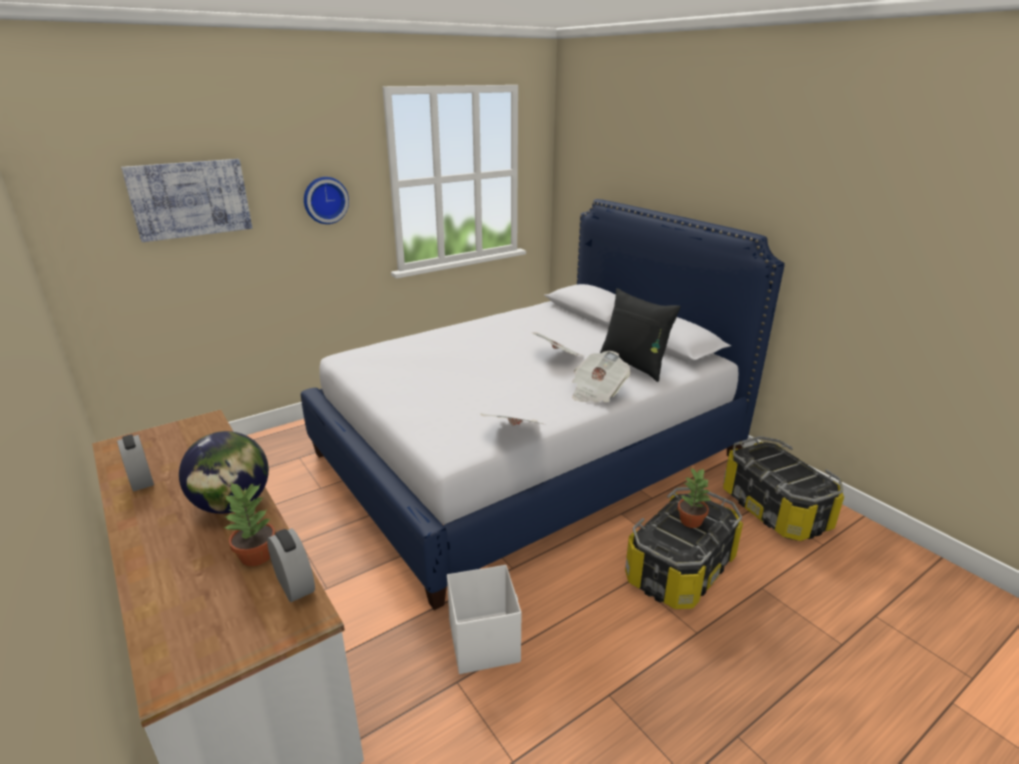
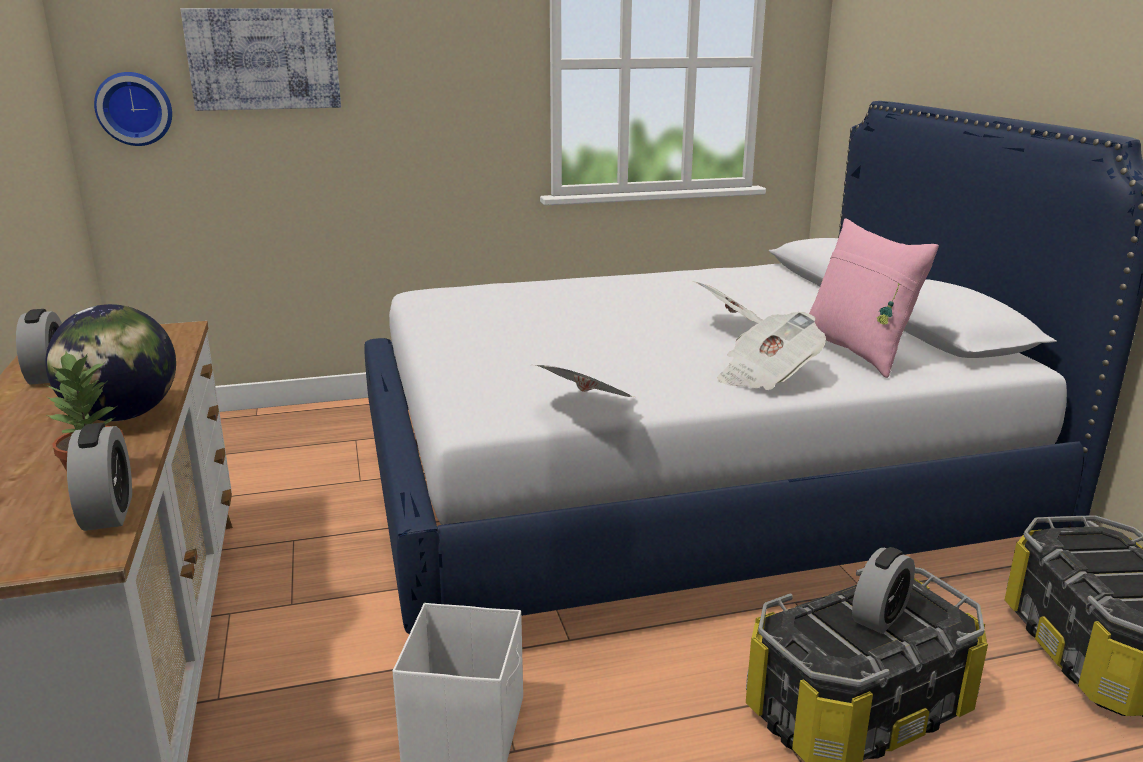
camera: 20 degrees right, 5 degrees down
(325, 200) = (448, 77): wall clock -> wall clock (134, 108)
(633, 366) = (857, 354): black pillow -> pink pillow
(690, 520) = (880, 616): potted plant -> alarm clock

